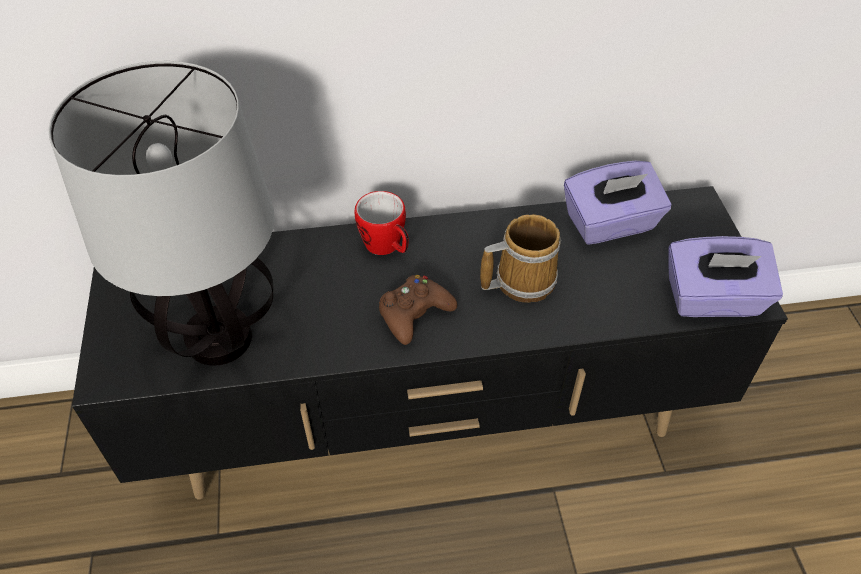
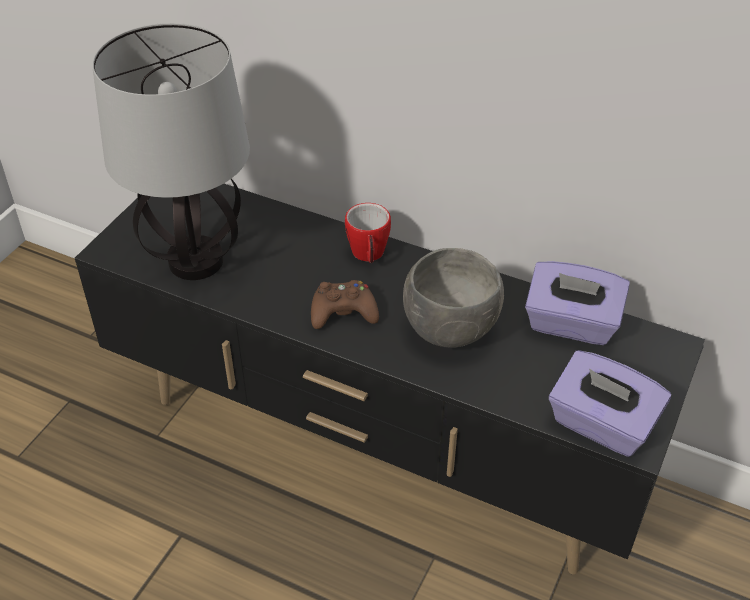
camera: 35 degrees right, 5 degrees down
(520, 280) = (449, 329): mug -> grey bowl

